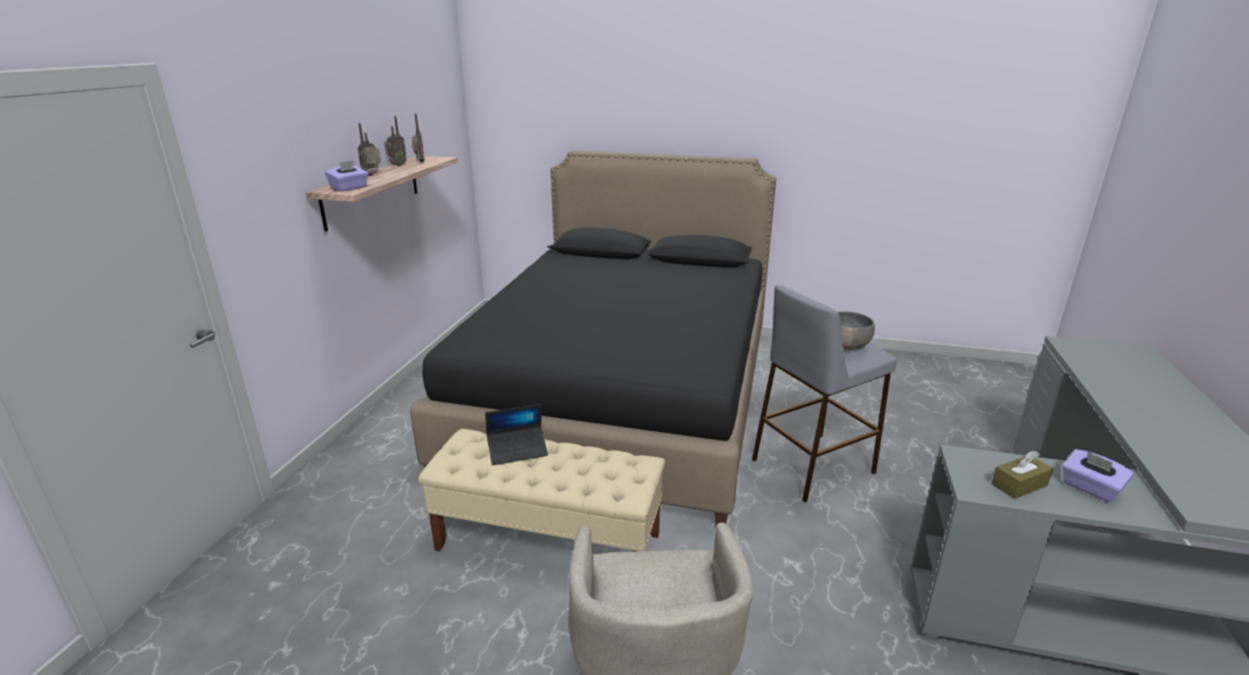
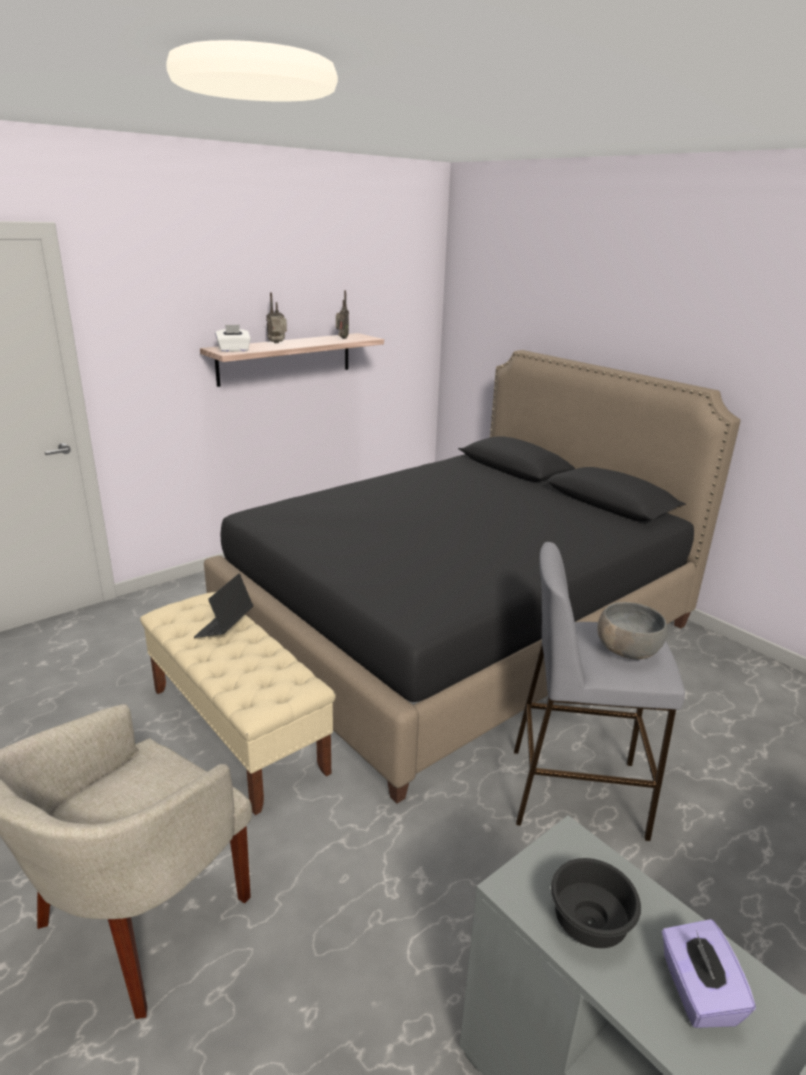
camera: 35 degrees right, 0 degrees up
(349, 188) = (234, 350): purple tissue box -> white tissue box
(396, 165) = (317, 338): radio -> none
(517, 450) = (224, 627): laptop -> laptop turned 90 degrees clockwise
(1019, 485) = (590, 920): brown tissue box -> black bowl

